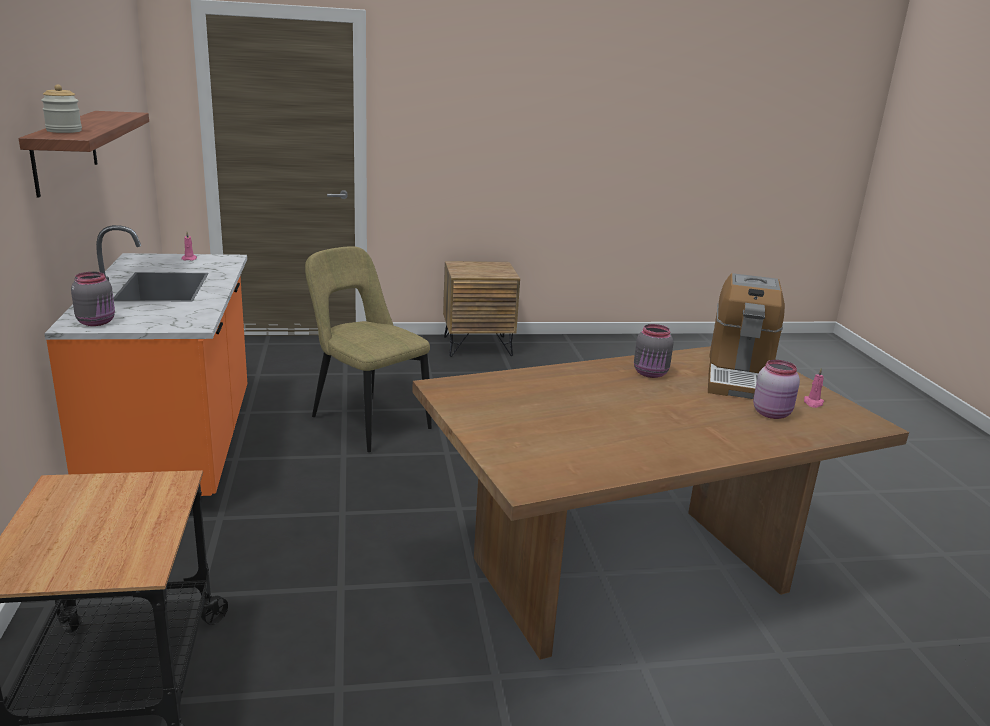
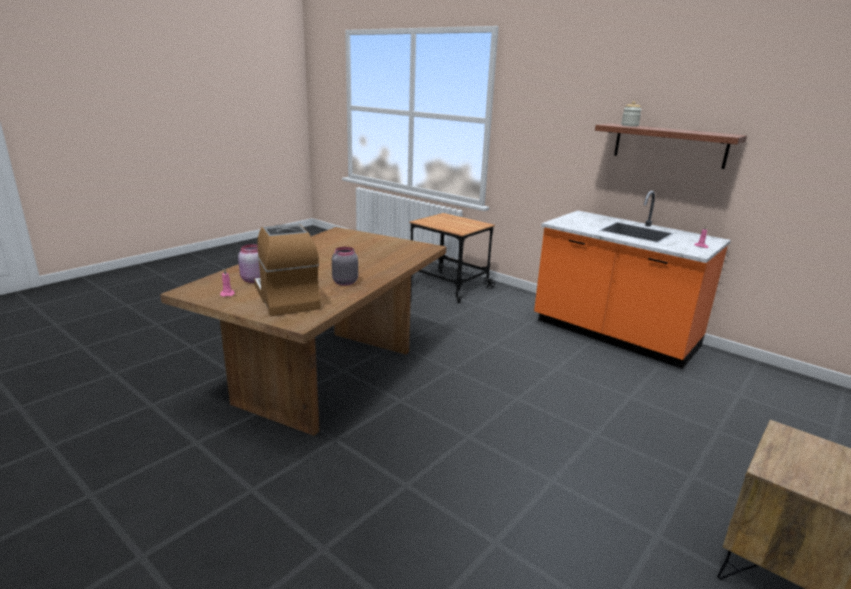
camera: 140 degrees right, 0 degrees up
(97, 322) = (582, 215): grey jar -> none
(367, 421) = (600, 395): beige chair -> none

